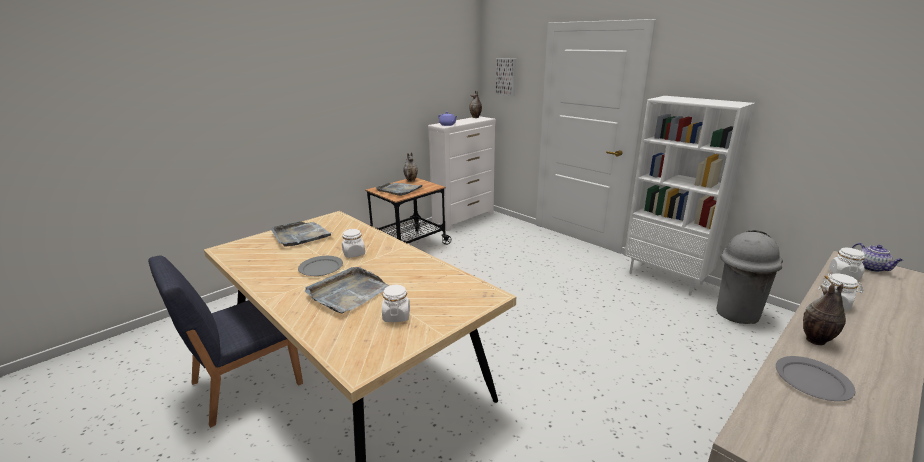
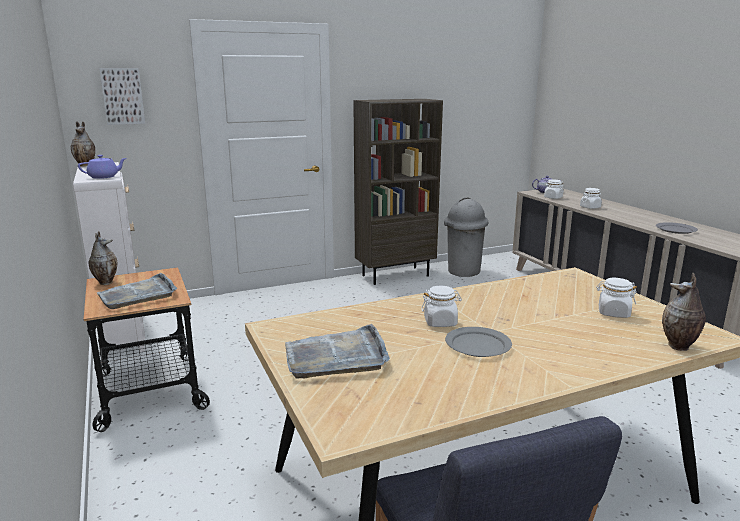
camera: 70 degrees left, 5 degrees down
(348, 293) = (557, 332): grey tray -> none
(666, 278) = (395, 275): white bookcase -> brown bookcase
(815, 340) = (633, 220): vase -> vase (679, 346)

